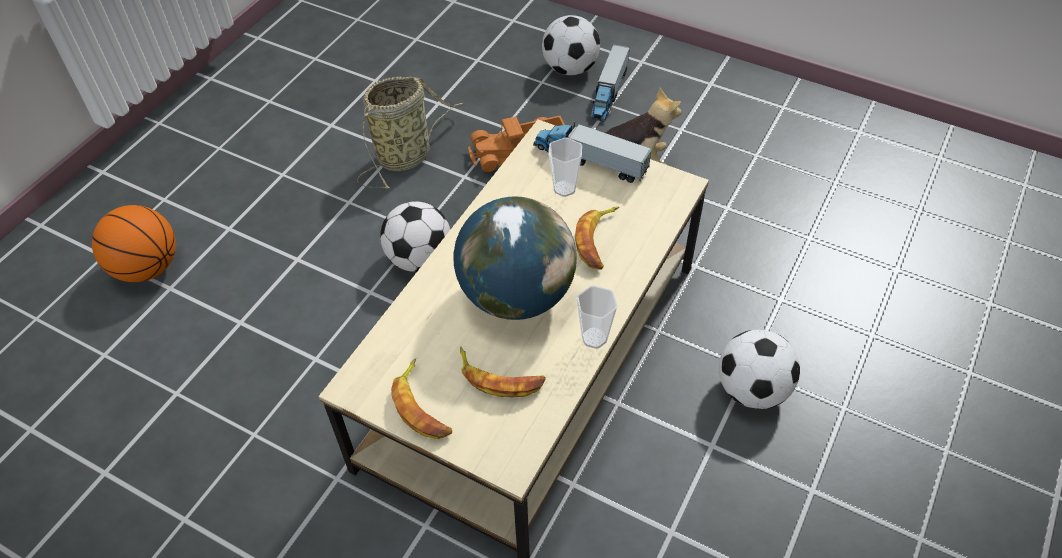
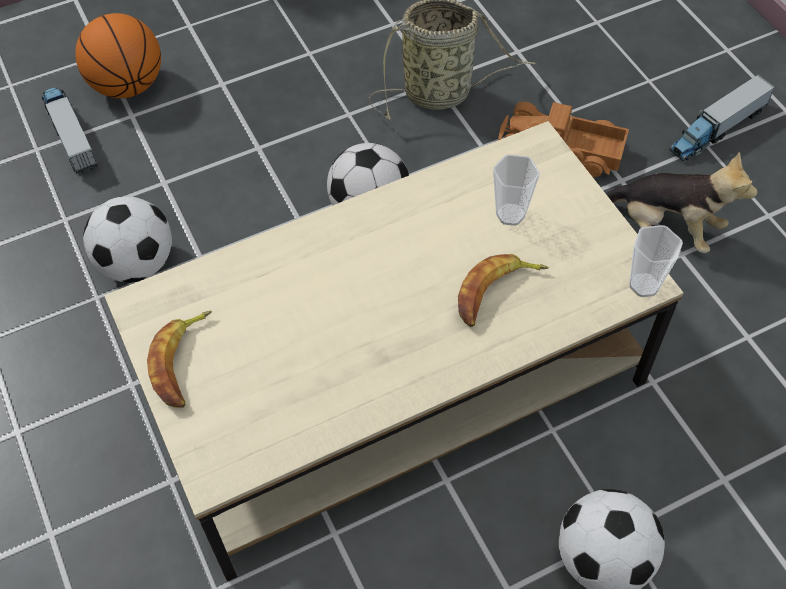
camera: 35 degrees right, 5 degrees up
(500, 377) = (275, 380): banana -> none
(515, 296) = (361, 304): globe -> none
(570, 68) = (694, 80): football -> football (138, 264)
(590, 160) = (565, 197): toy truck -> toy truck (70, 134)
(594, 338) = (402, 397): cup -> cup (644, 285)

